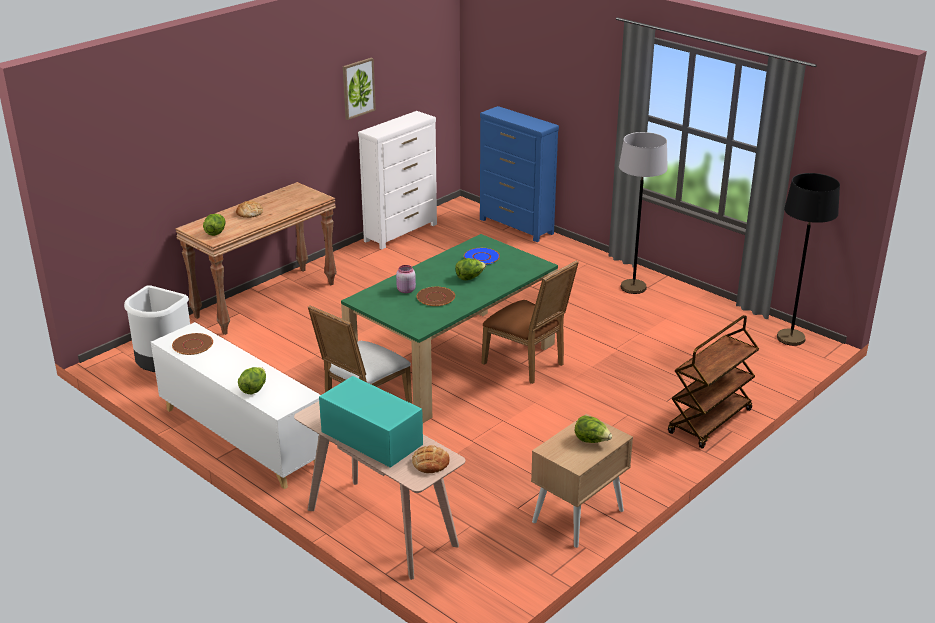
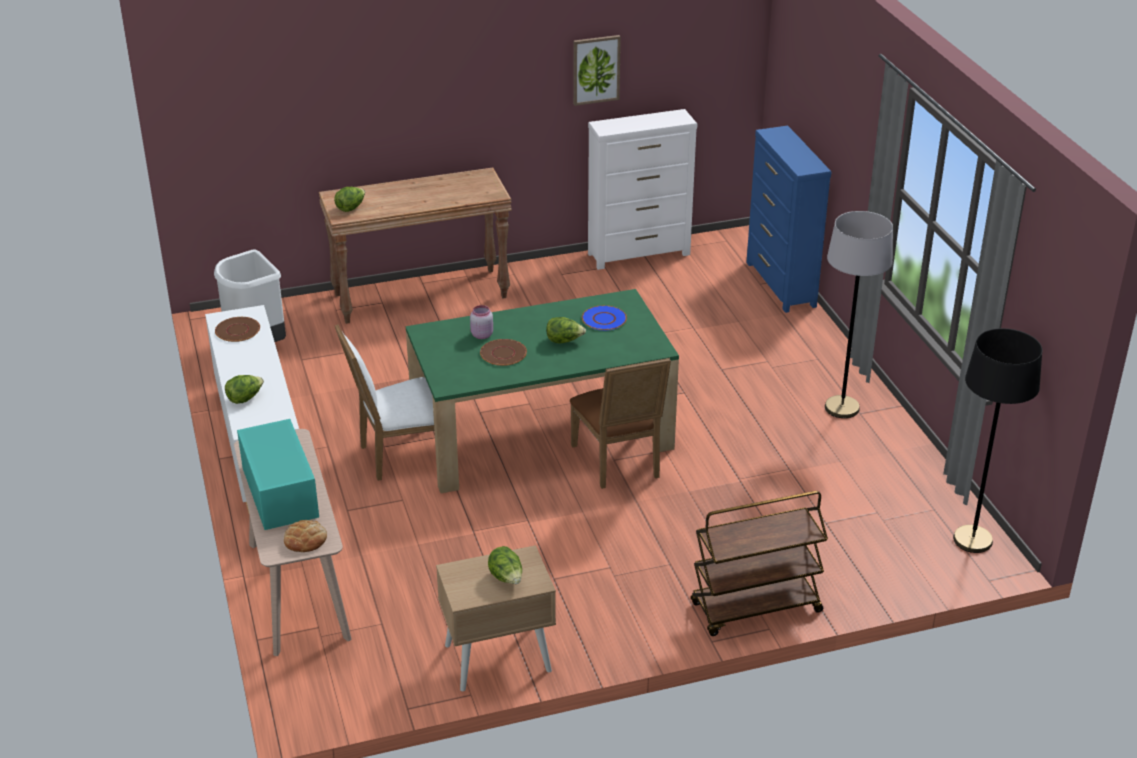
camera: 30 degrees right, 5 degrees up
(249, 212) = (406, 193): bread -> none

